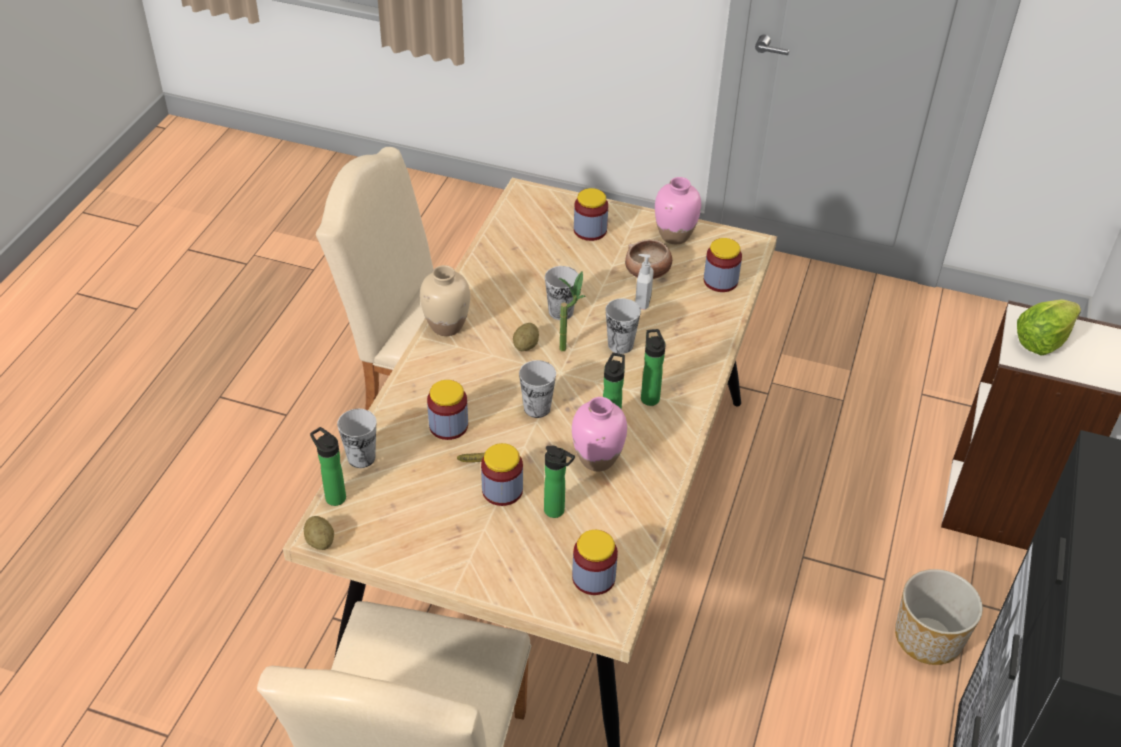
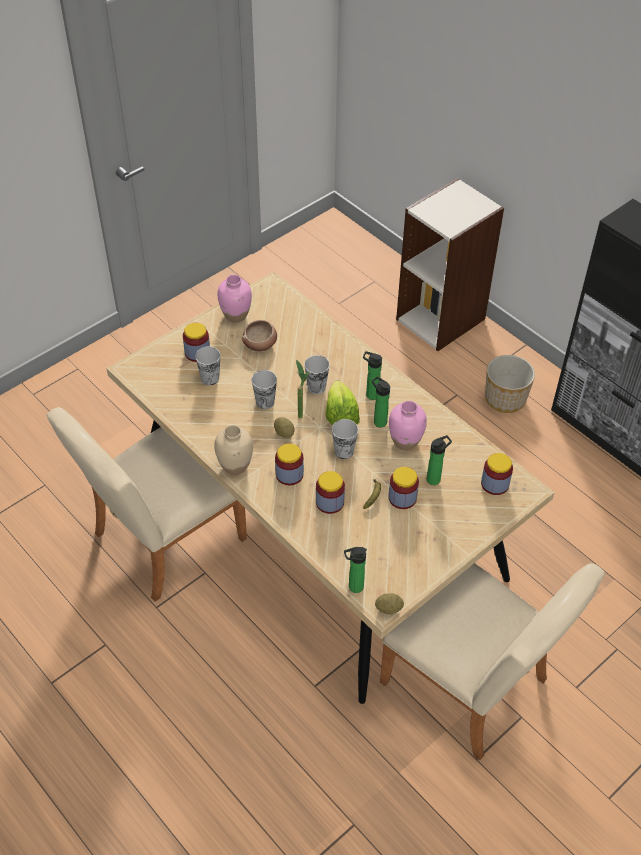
camera: 60 degrees left, 5 degrees up
(361, 457) = (328, 559): cup -> cup (210, 378)
(642, 302) = (285, 359): soap dispenser -> none
(720, 281) = (294, 315): jar -> jar (289, 474)
(1042, 340) = (444, 213): lettuce -> lettuce (340, 416)

